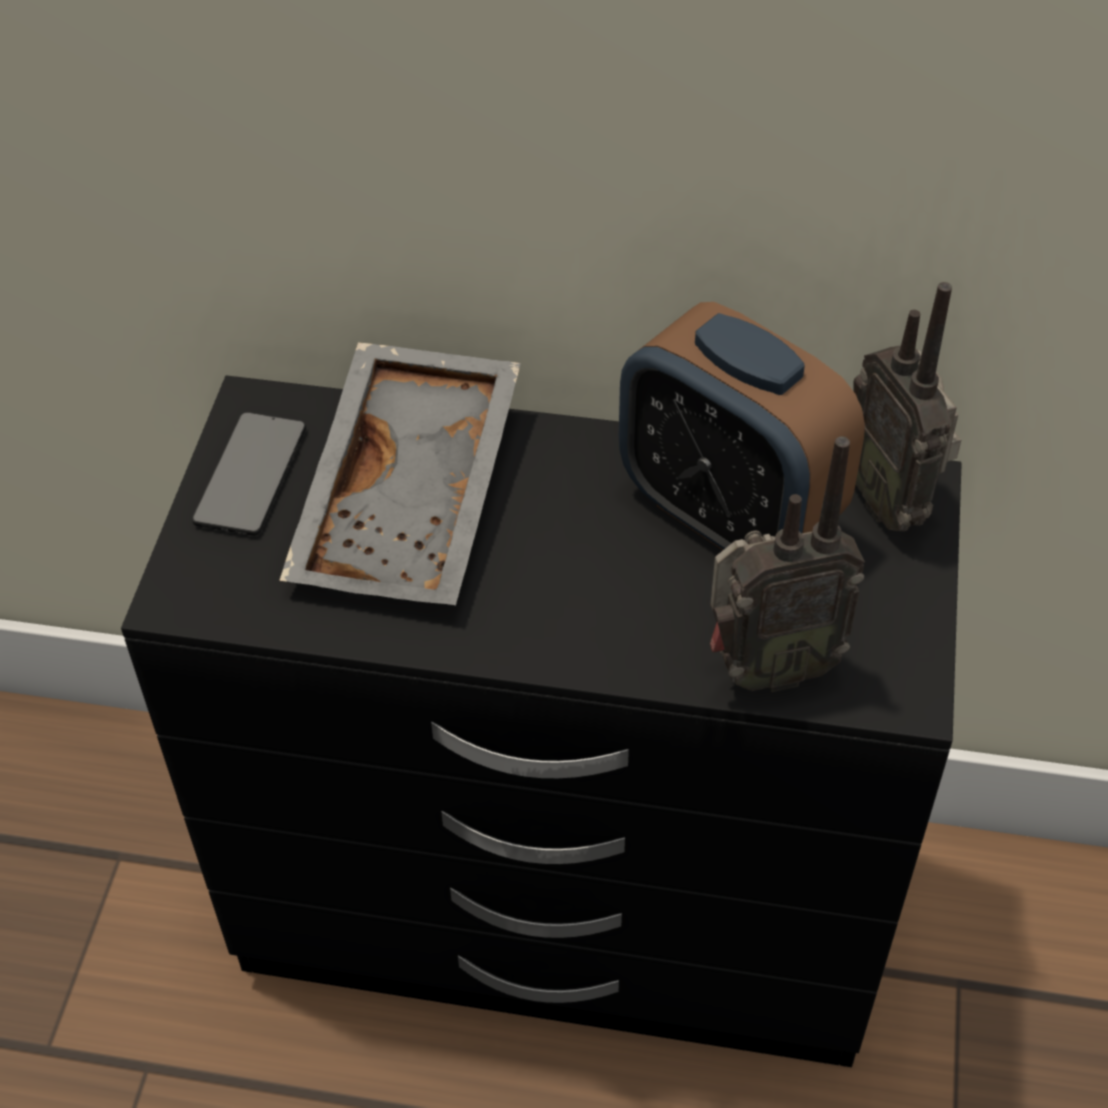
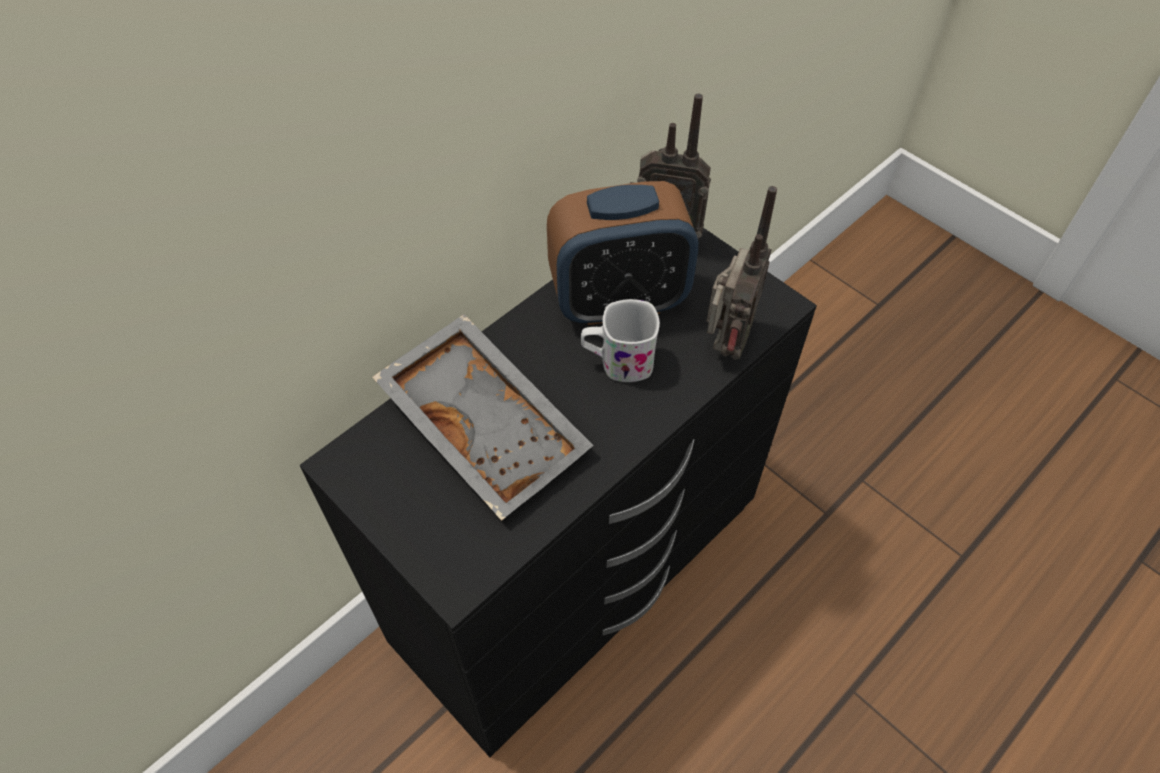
camera: 55 degrees left, 5 degrees up
(251, 476) = (395, 494): phone -> none
(625, 569) = (617, 362): none -> white mug

